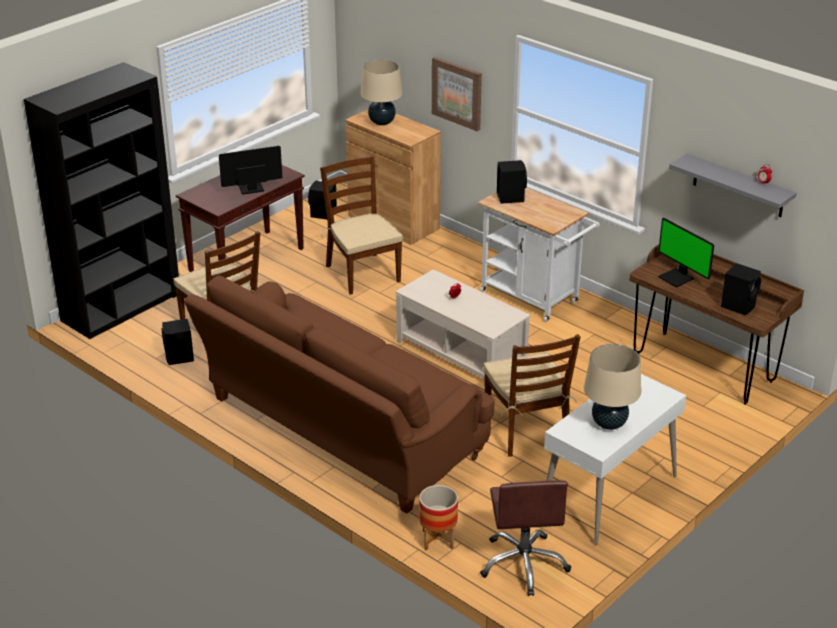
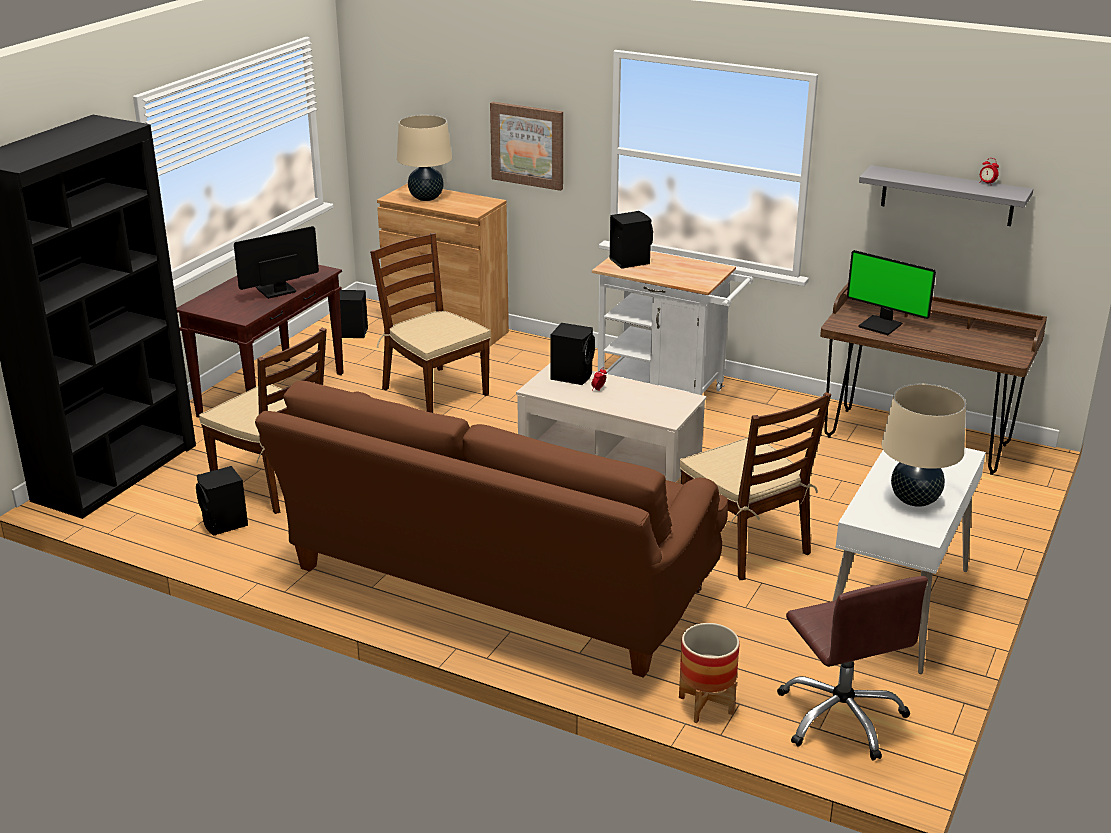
camera: 15 degrees left, 5 degrees down
(739, 305) = (976, 345): black speaker -> black speaker (572, 375)

